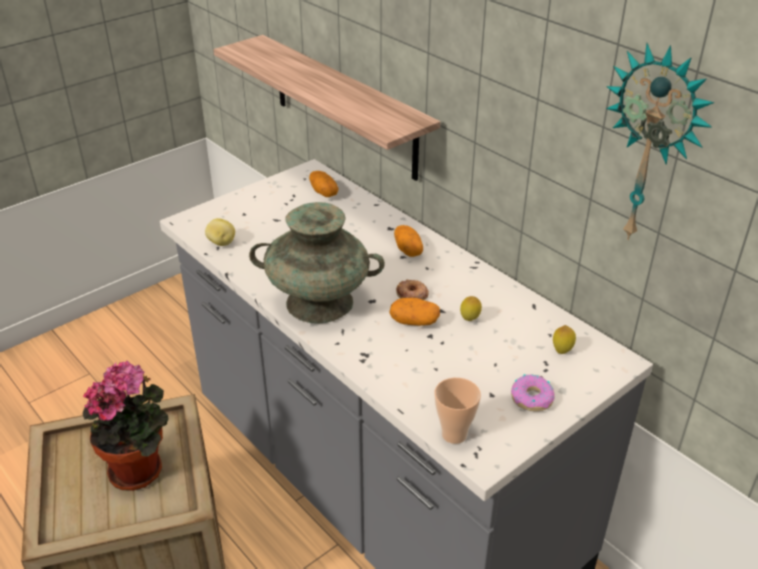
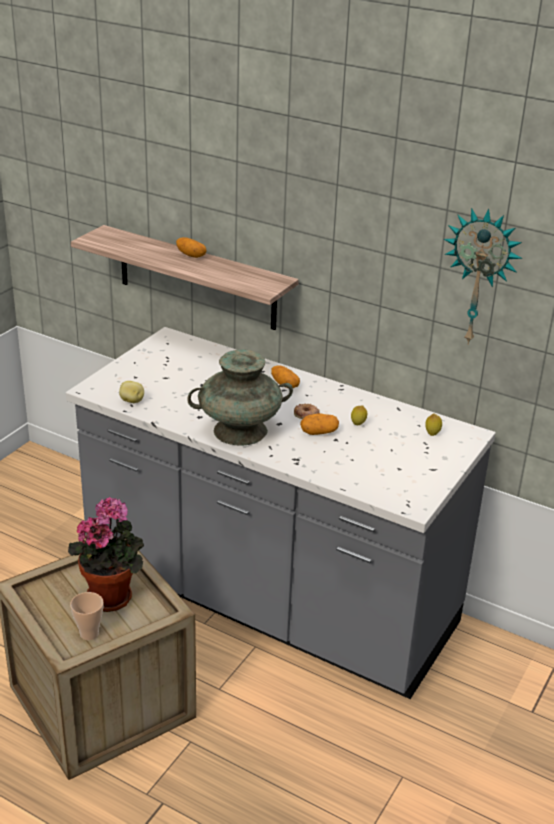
camera: 20 degrees left, 5 degrees down
(324, 192) = (191, 351): potato -> potato (191, 255)
(454, 434) = (387, 496): cup -> cup (89, 634)
(532, 398) = (427, 466): donut -> none

